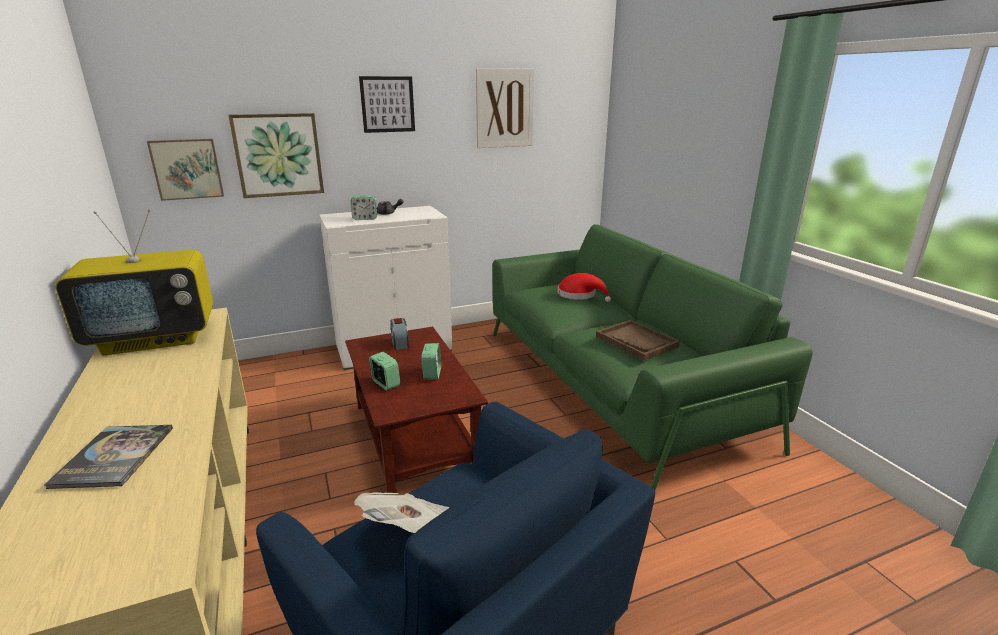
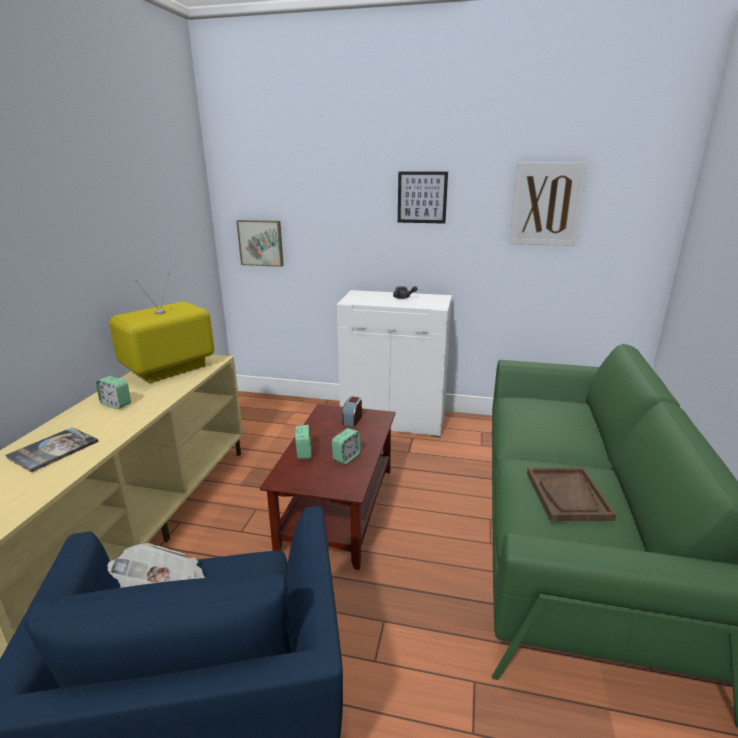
camera: 35 degrees right, 0 degrees up
(156, 338) = (169, 370): television -> television turned 120 degrees clockwise
(278, 155) = (325, 237): picture -> none
(365, 218) = (377, 300): alarm clock -> alarm clock (116, 404)
(579, 295) = (563, 420): red hat -> none

